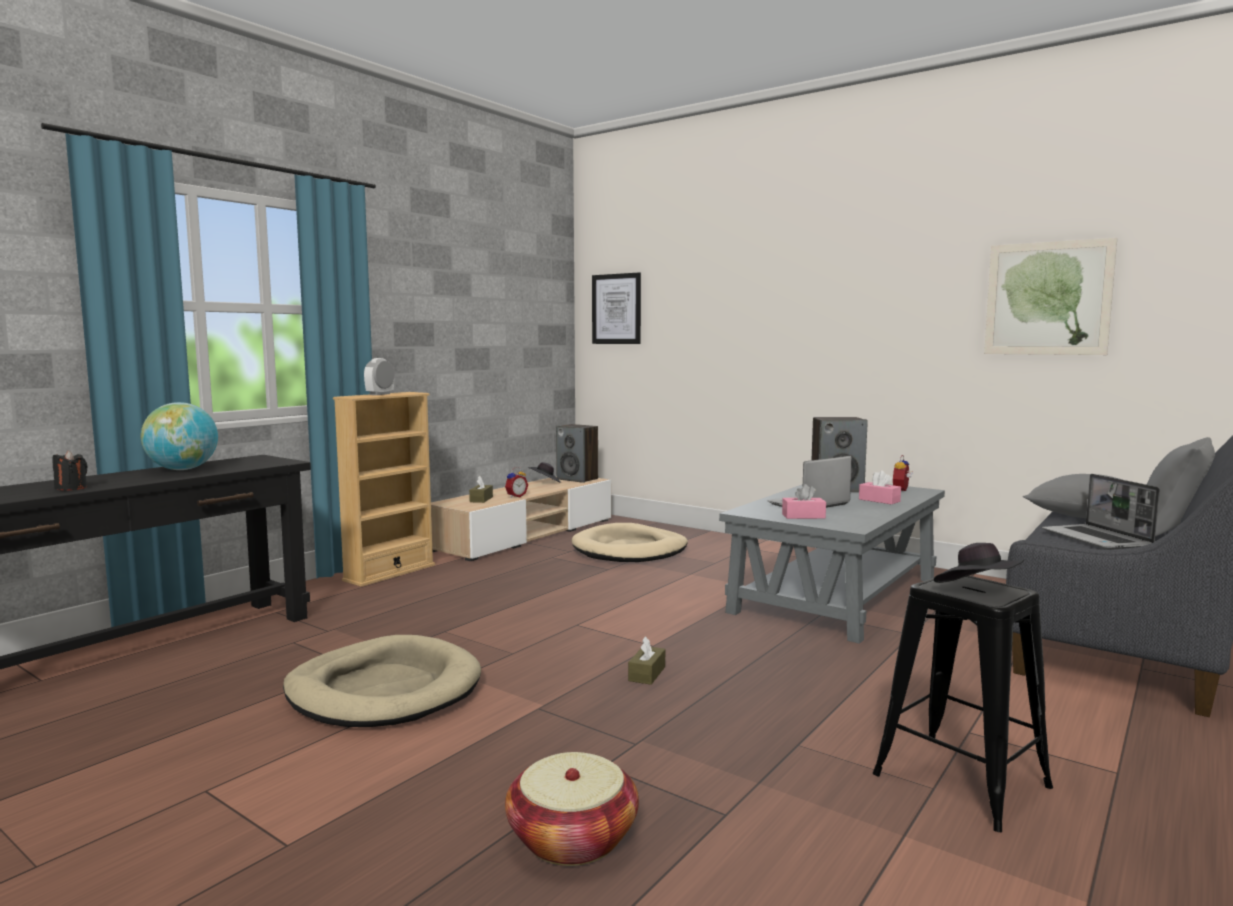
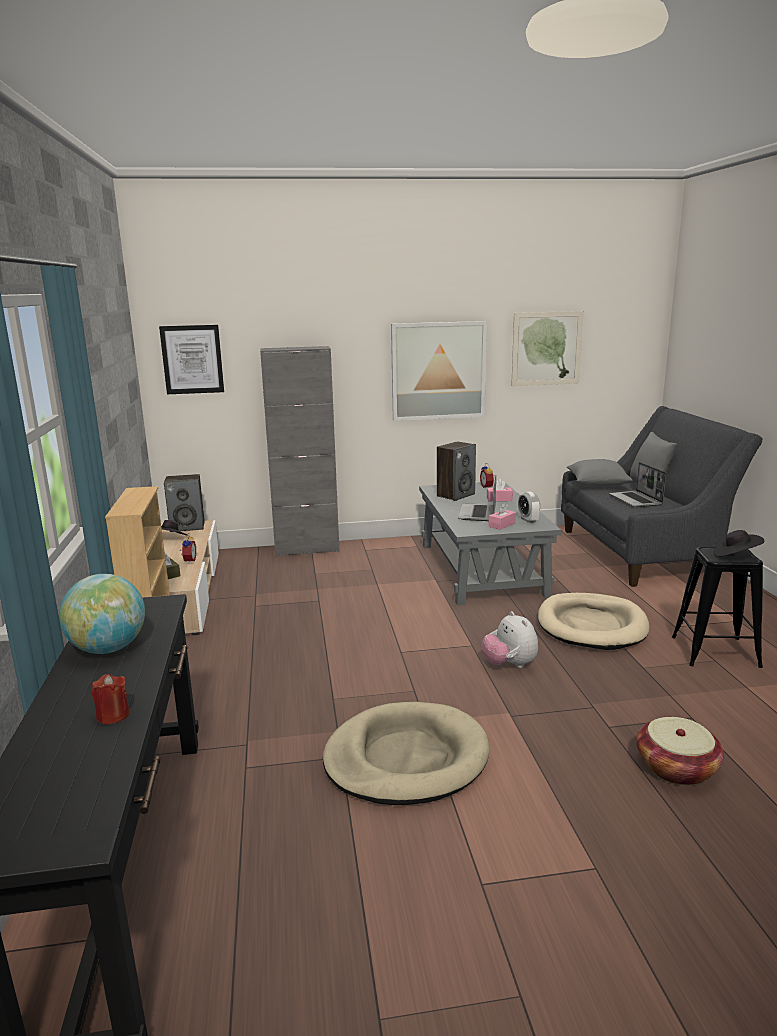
camera: 45 degrees left, 10 degrees up
(71, 488) = (113, 715): black candle -> red candle
(380, 394) = (133, 500): alarm clock -> alarm clock (528, 520)
(630, 549) = (295, 578): beige dog bed -> beige dog bed (591, 625)
(647, 674) = (509, 665): brown tissue box -> plush toy
(694, 534) = (307, 549): none -> grey cabinet
(875, 328) = (438, 371): none -> picture
(1097, 539) = (636, 500): laptop -> laptop turned 45 degrees clockwise

